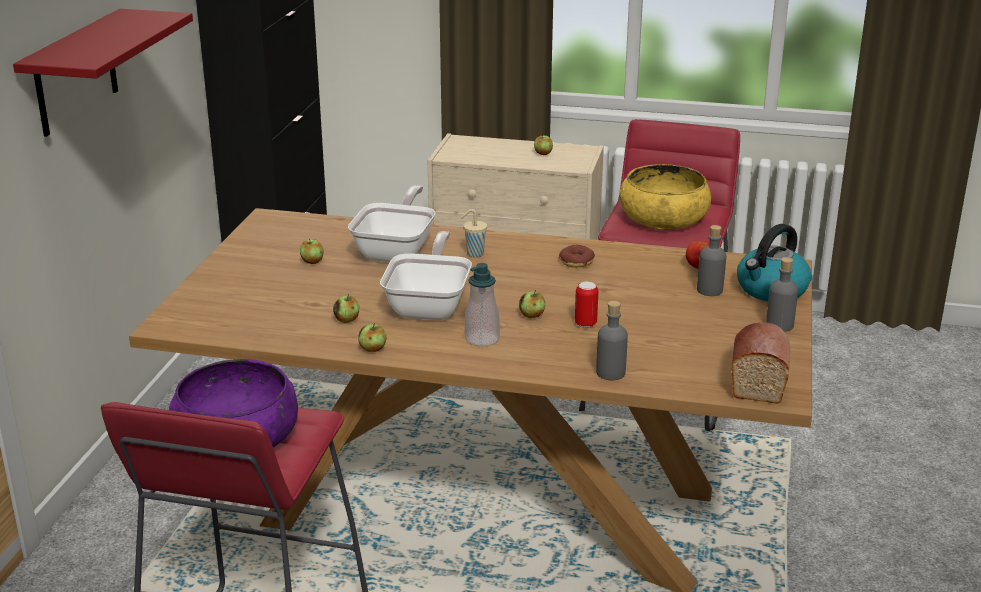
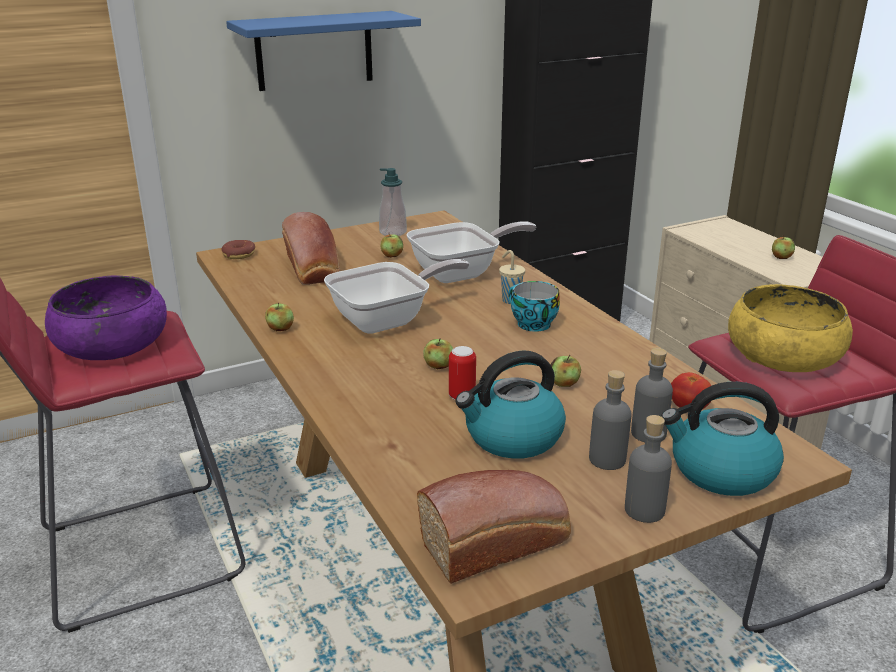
camera: 50 degrees right, 0 degrees up
(75, 73) = (314, 50): red shelf -> blue shelf
(278, 299) = (313, 269): none -> bread
(347, 320) = (316, 301): apple -> apple (564, 383)
(482, 339) = (360, 362): soap dispenser -> soap dispenser (393, 232)
(522, 263) = (531, 324): none -> cup
(576, 262) = (579, 345): donut -> donut (239, 255)
(610, 373) = (380, 447): grey bottle -> grey bottle (607, 459)
(658, 329) = (512, 437): none -> kettle

